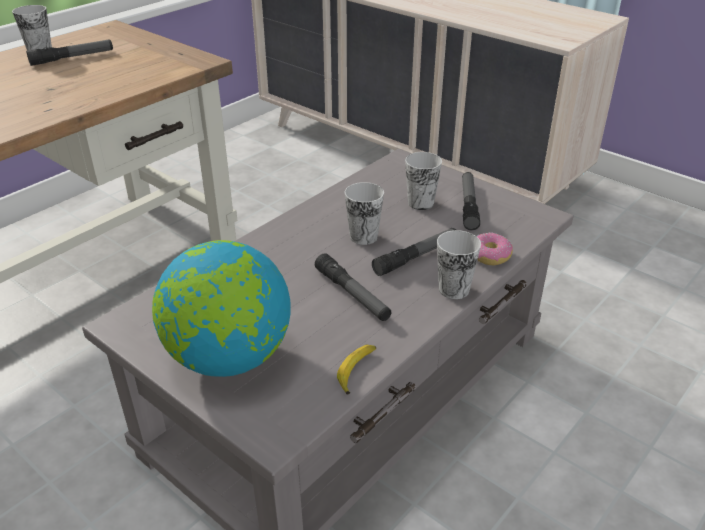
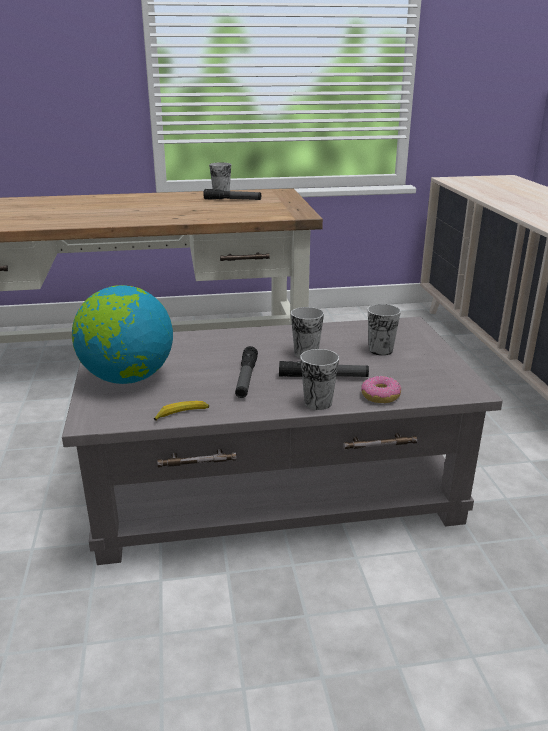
camera: 40 degrees right, 10 degrees down
(468, 205) = (417, 364): flashlight -> none

